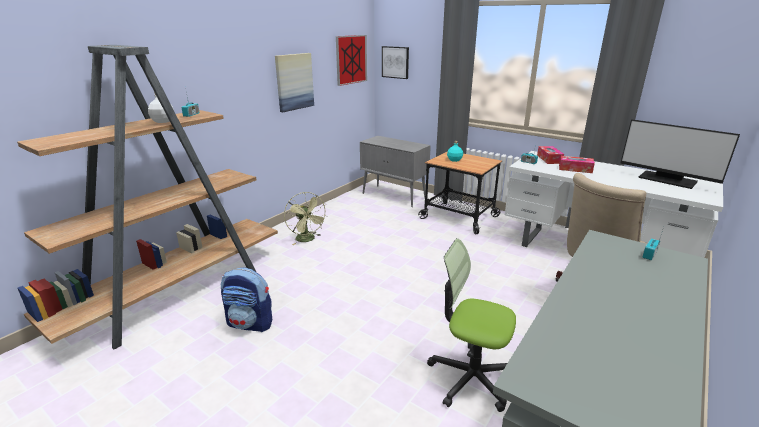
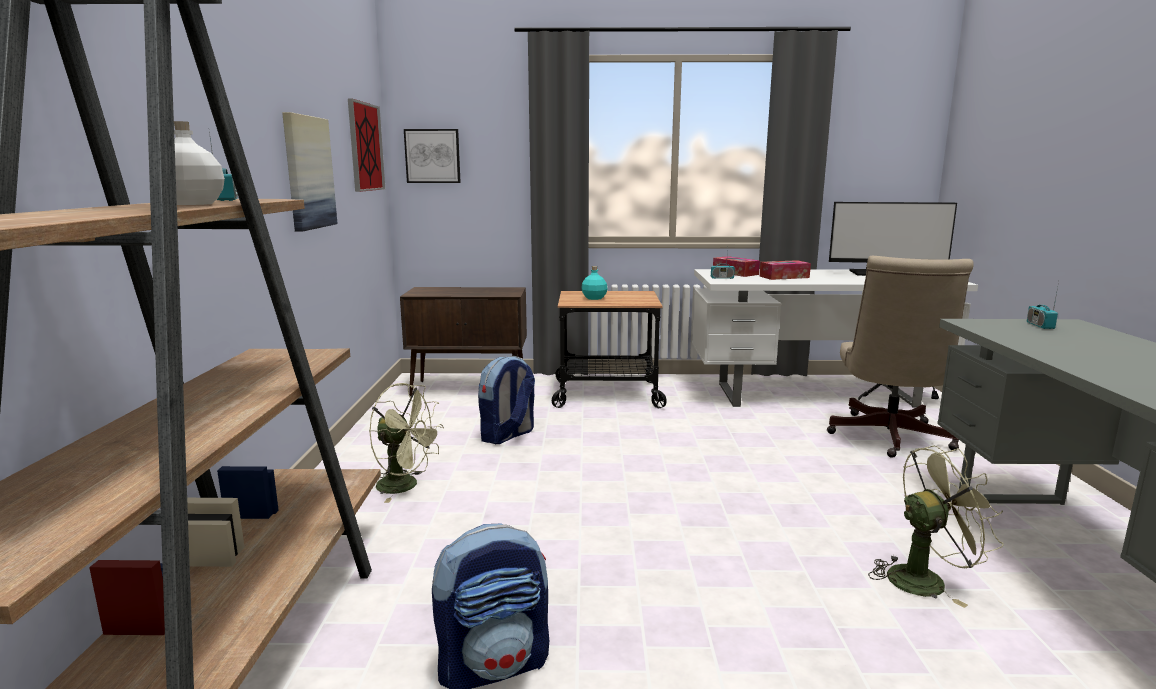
camera: 35 degrees left, 10 degrees down
(377, 227) = (507, 435): none -> backpack
(394, 196) = (470, 389): grey cabinet -> brown cabinet
(470, 377) = (925, 579): office chair -> green fan

